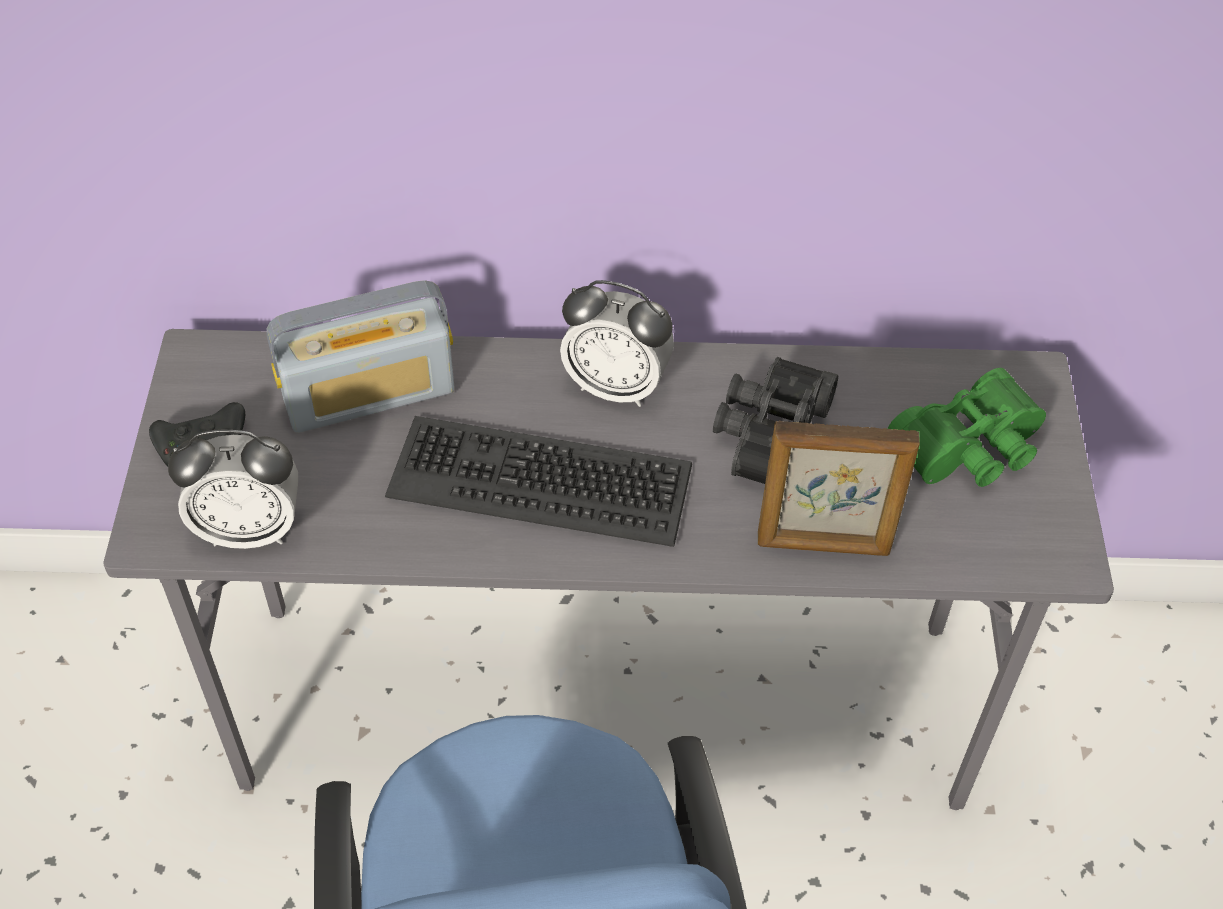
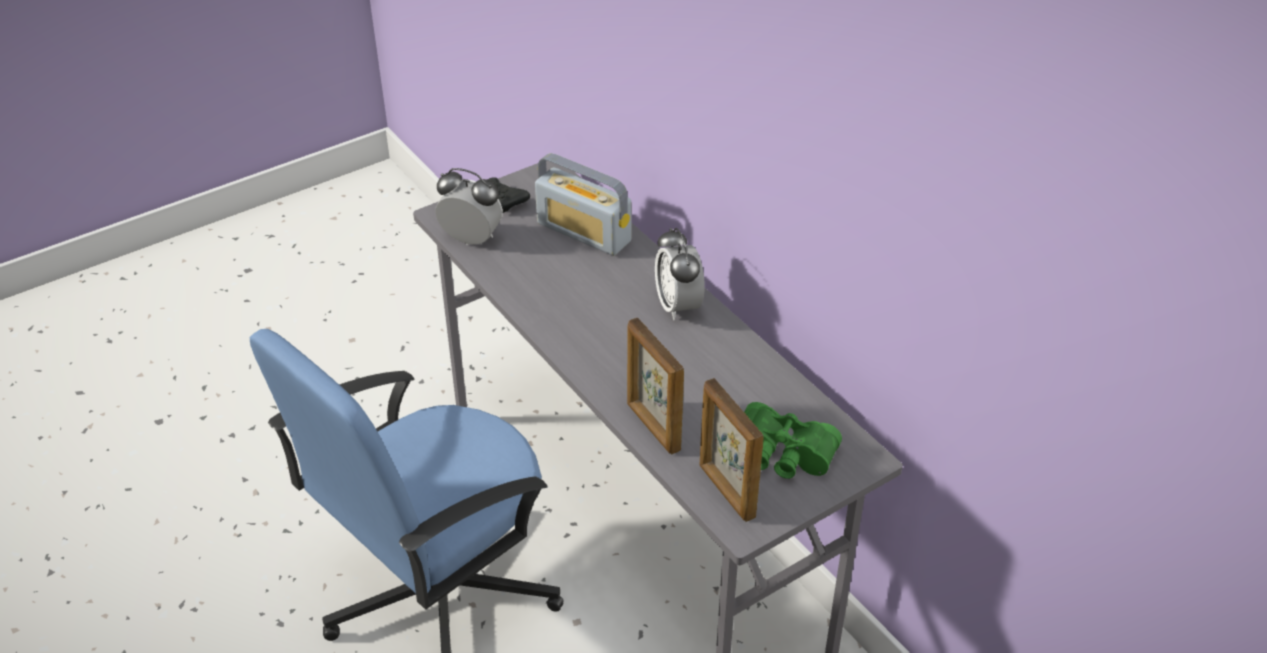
camera: 55 degrees right, 10 degrees down
(250, 529) = (471, 239): alarm clock -> alarm clock turned 150 degrees clockwise
(541, 480) = (591, 310): keyboard -> none
(768, 433) = (706, 373): black binoculars -> none
(993, 538) = (726, 491): none -> picture frame

